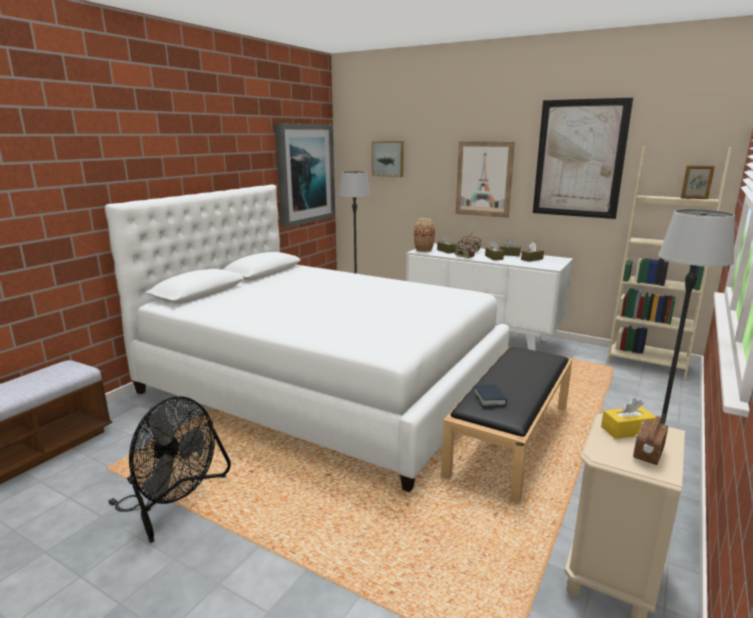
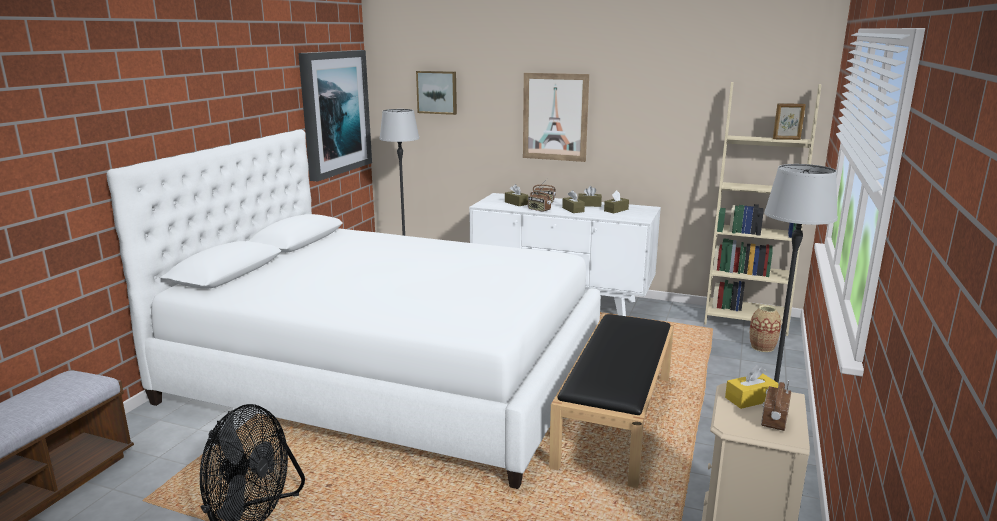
camera: 10 degrees left, 0 degrees up
(423, 250) = (489, 203): vase -> vase (762, 347)
(489, 399) = (597, 376): book -> none
(579, 159) = (663, 95): picture -> none

